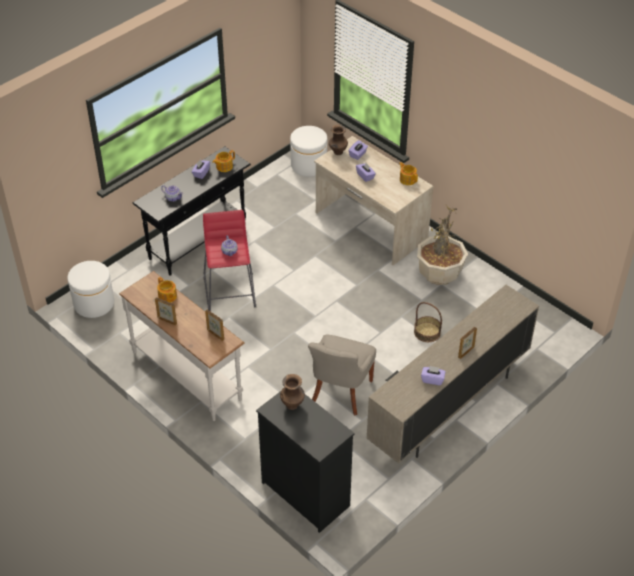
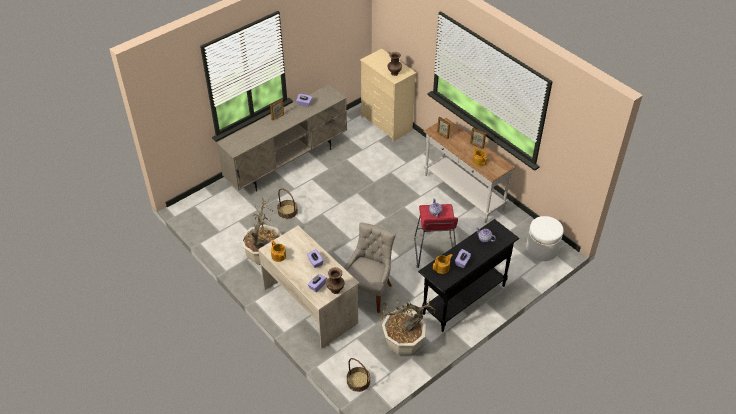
camera: 175 degrees left, 0 degrees up
(266, 197) = (403, 344): none -> potted plant
(305, 493) = (386, 124): black dresser -> beige dresser
(308, 165) = (358, 381): white ottoman -> basket
(340, 392) = (358, 175): grey chair -> grey chair (368, 291)

